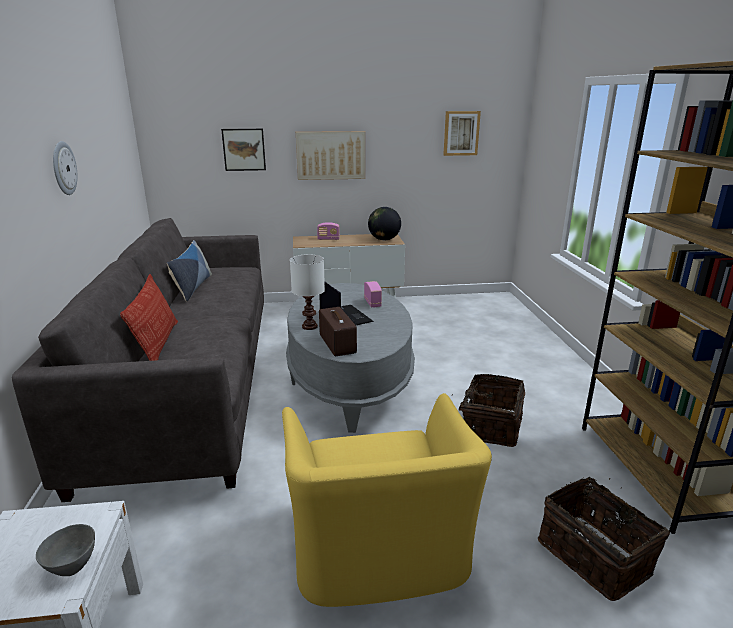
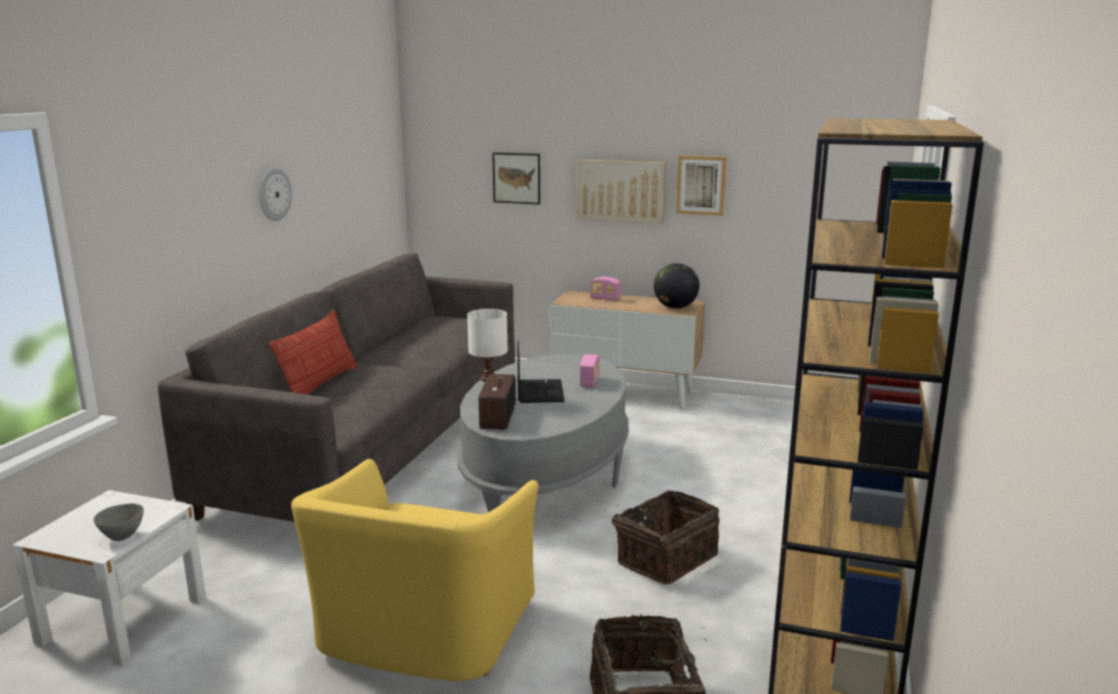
camera: 25 degrees right, 5 degrees down
(193, 287) = (408, 335): pillow -> none
(461, 133) = (803, 170): picture -> picture (701, 185)

